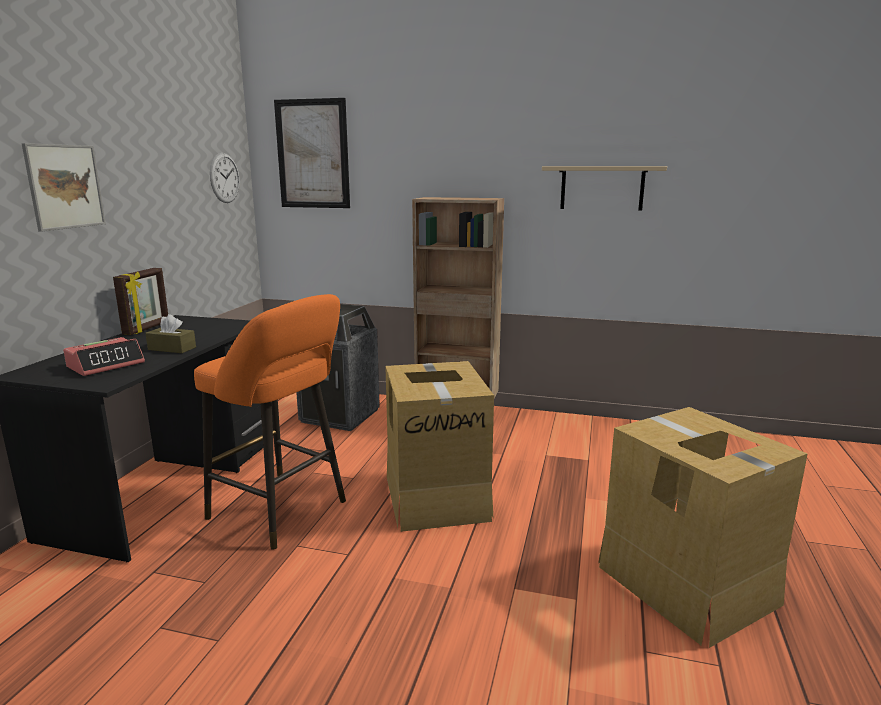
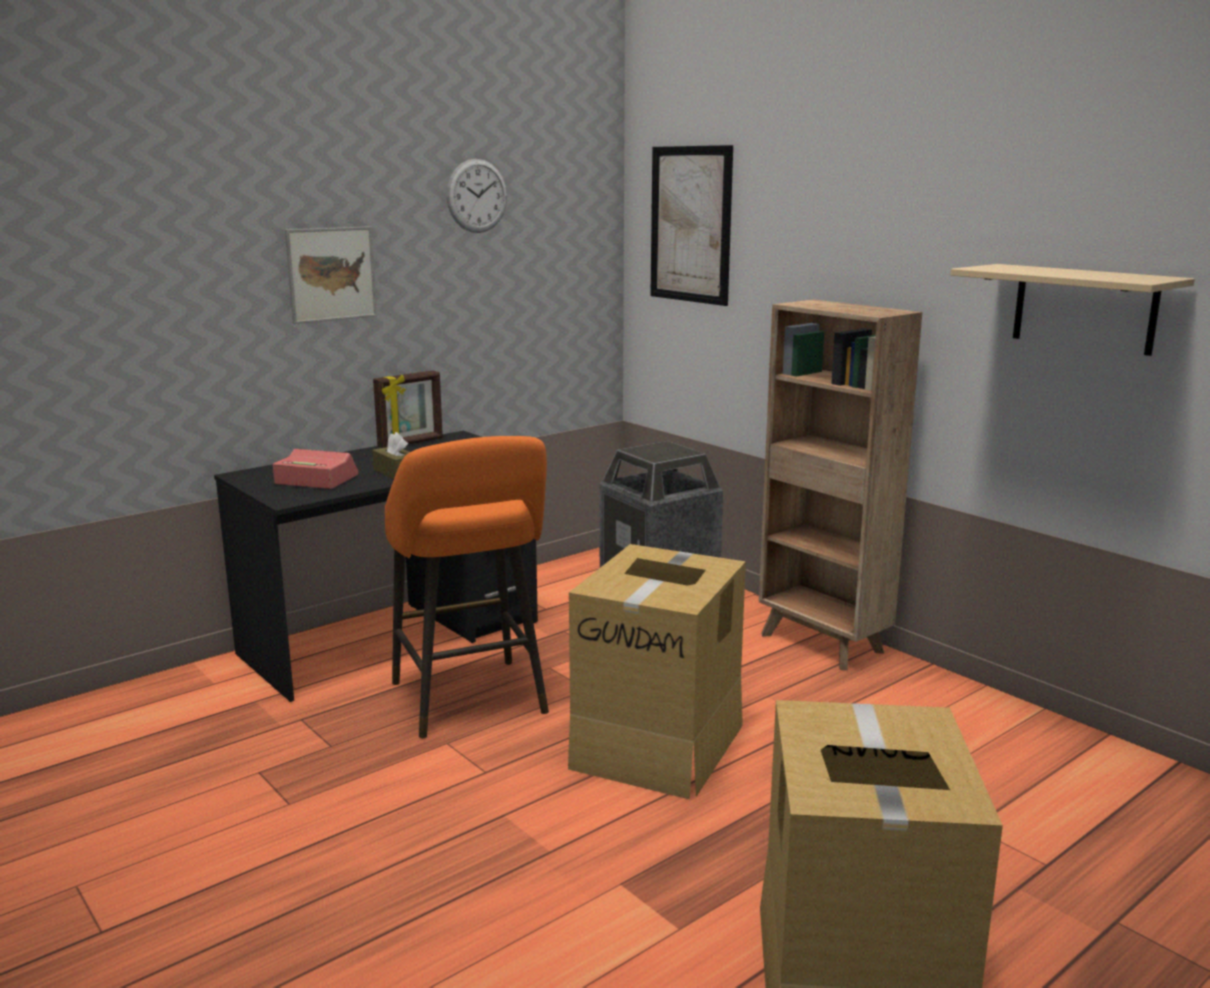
camera: 35 degrees right, 0 degrees up
(106, 365) = (316, 480): alarm clock -> alarm clock turned 150 degrees counterclockwise
(224, 178) = (572, 255): wall clock -> wall clock (477, 196)

